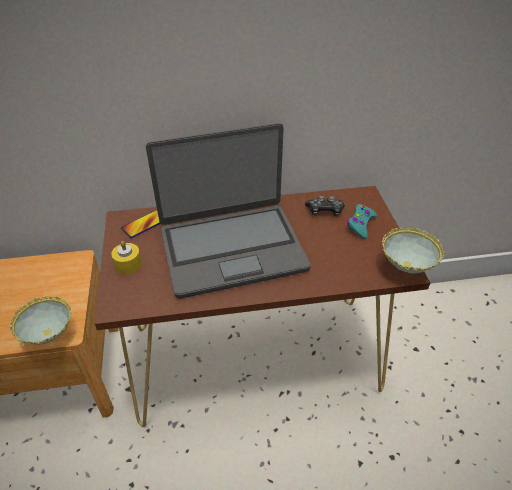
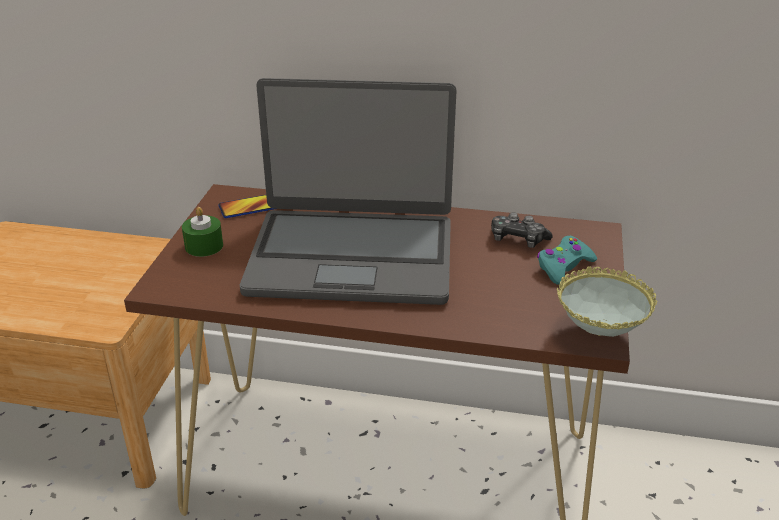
camera: 20 degrees right, 10 degrees down
(50, 336) = (83, 326): bowl -> none
(128, 264) = (204, 246): yellow candle -> green candle

